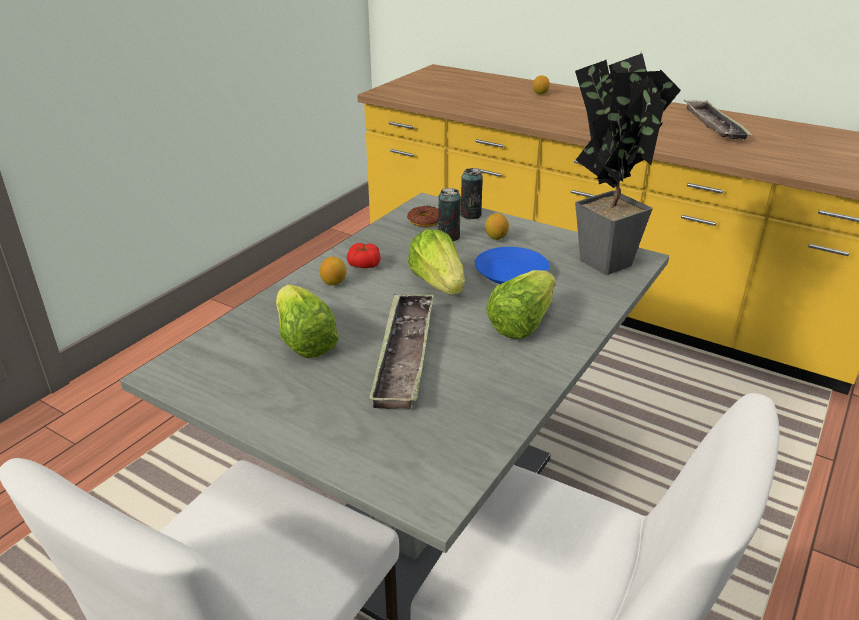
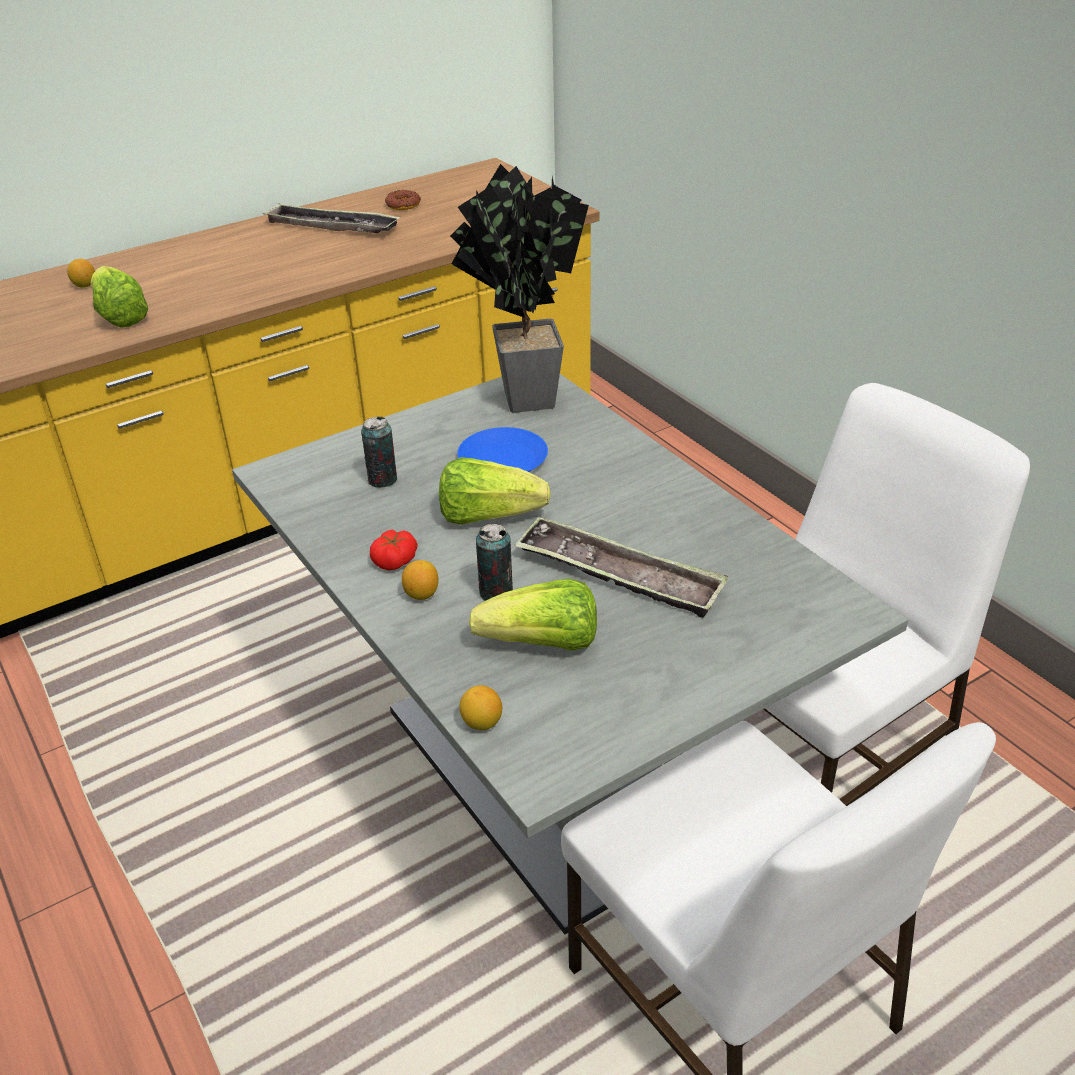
camera: 65 degrees left, 5 degrees up
(425, 221) = (321, 486): donut -> donut (403, 205)
(471, 215) = (340, 449): can -> can (496, 592)
(496, 237) = (414, 448): lemon -> lemon (482, 723)
(521, 323) = (608, 484): lettuce -> lettuce (120, 316)

